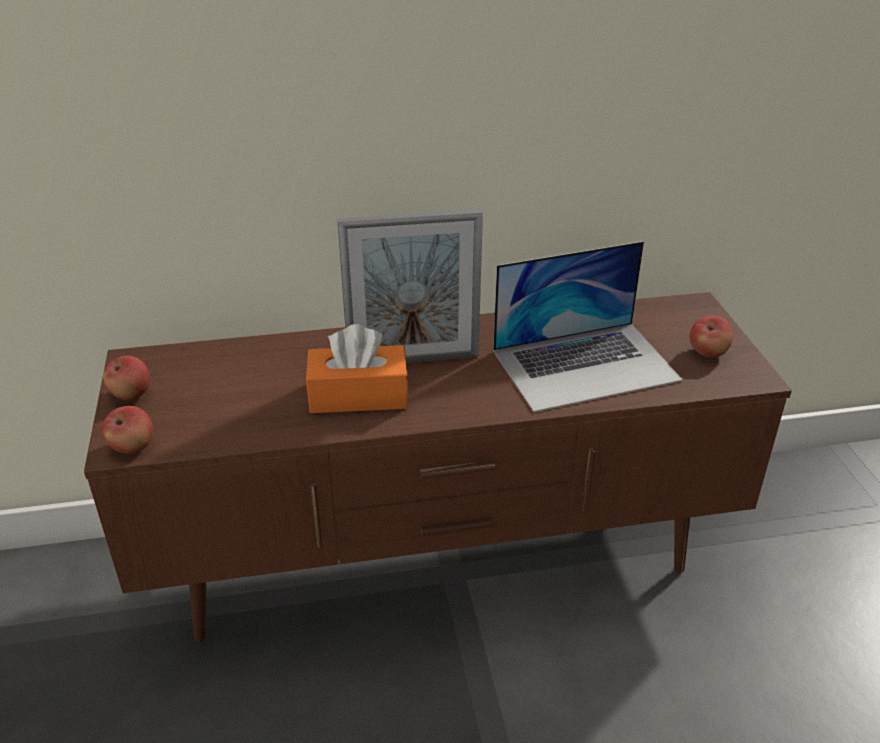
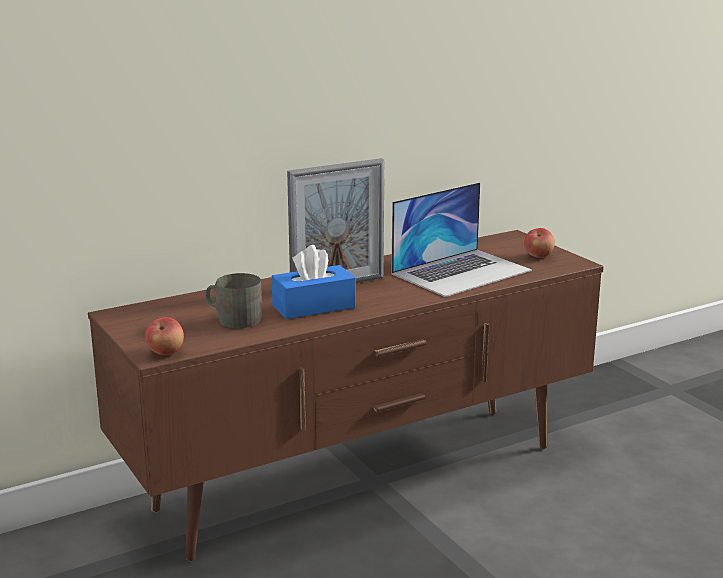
camera: 20 degrees left, 15 degrees down
(131, 394) = (134, 330): apple -> none
(251, 399) = (234, 319): none -> grey mug
(358, 395) = (313, 306): orange tissue box -> blue tissue box

